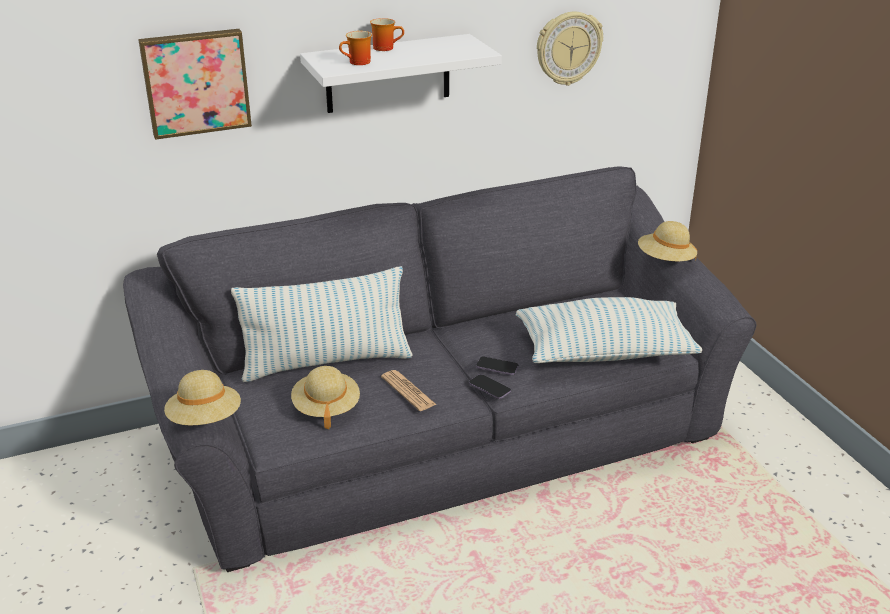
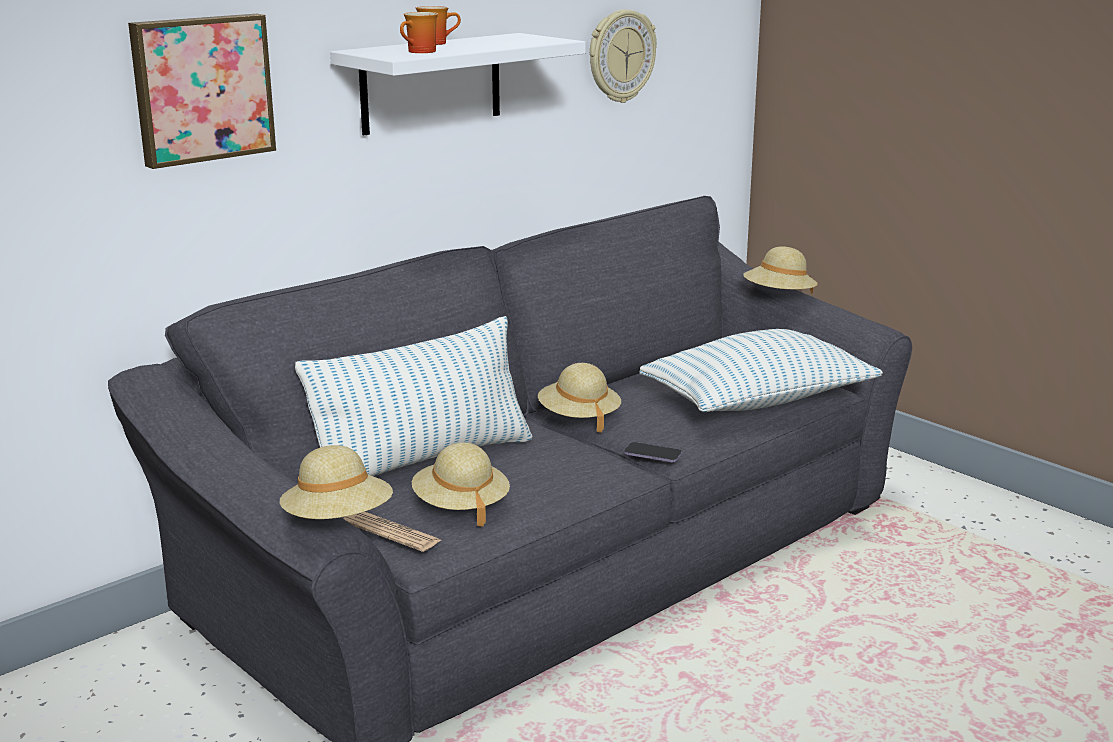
camera: 20 degrees left, 10 degrees down
(408, 391) = (556, 471): newspaper -> newspaper (391, 532)
(462, 341) = (579, 418): none -> beige hat
(497, 367) = (646, 433): phone -> none

